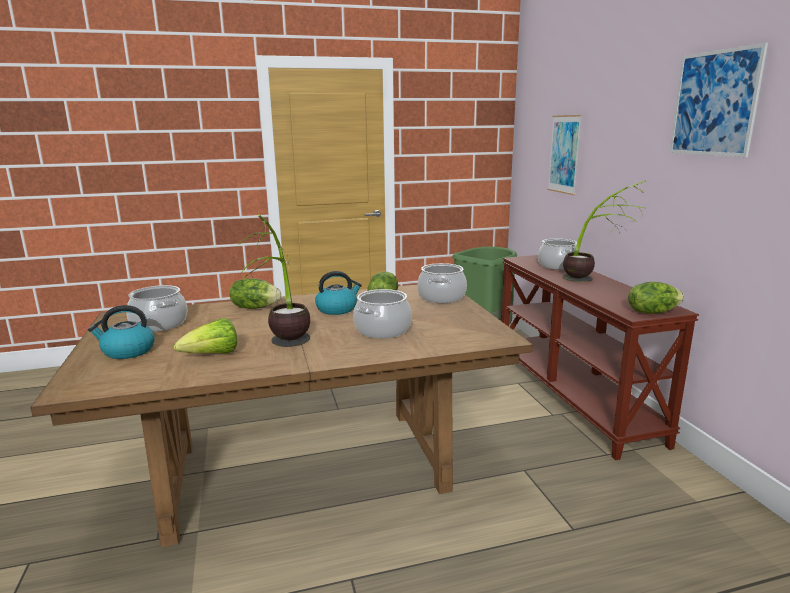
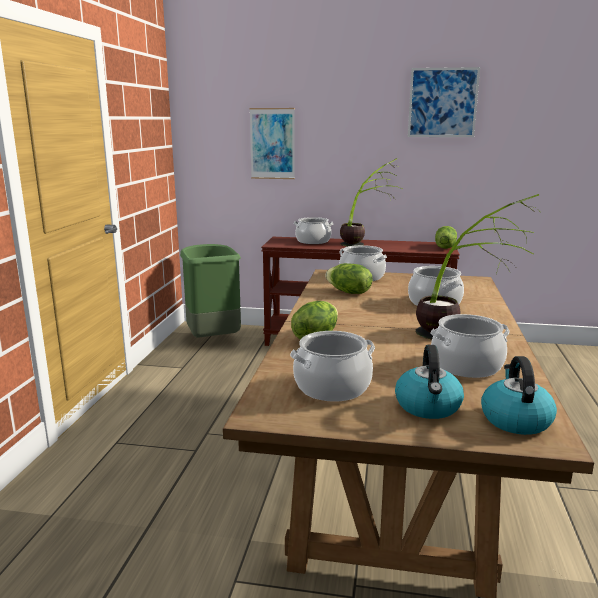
camera: 65 degrees left, 0 degrees up
(212, 355) = (466, 365): lettuce -> cooking pot
(337, 309) = (359, 309): kettle -> kettle (515, 419)

